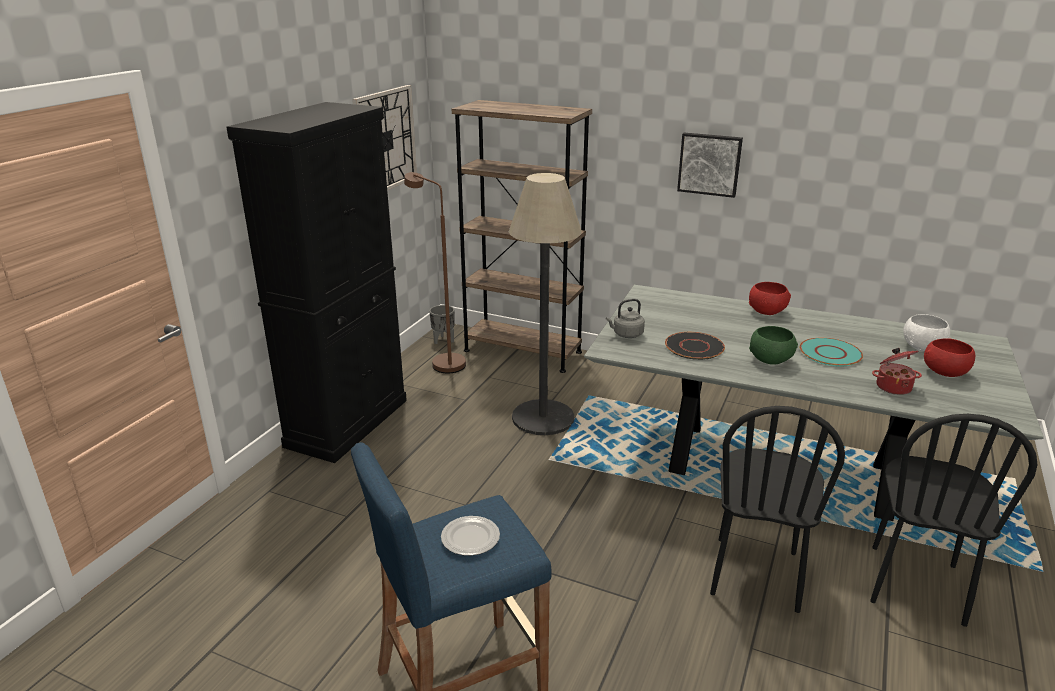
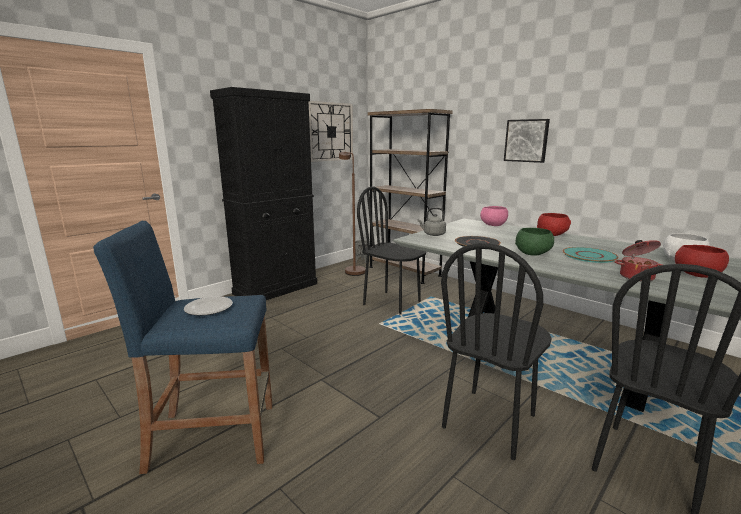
camera: 20 degrees right, 10 degrees down
(543, 418) = (392, 303): floor lamp -> black chair
(685, 299) = (493, 225): none -> pink bowl

